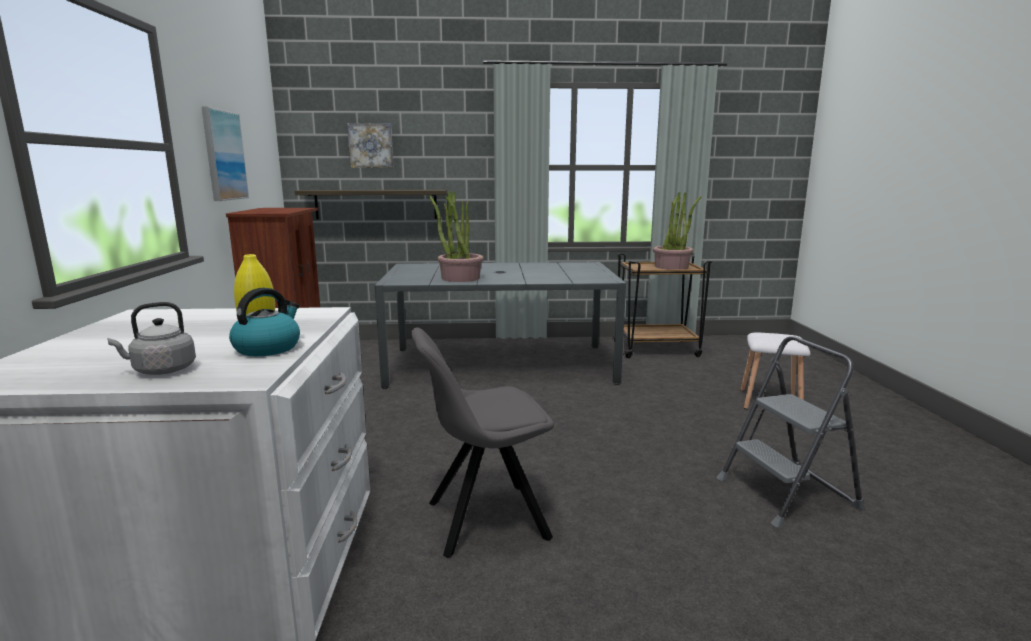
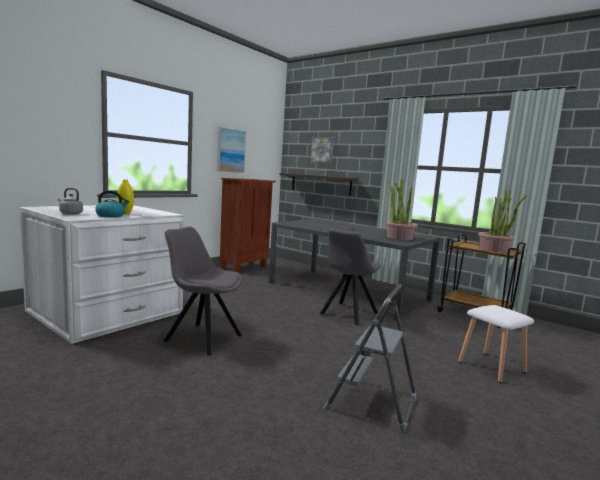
camera: 40 degrees right, 5 degrees down
(460, 278) = (320, 227): potted plant -> potted plant (399, 237)
(561, 396) = (348, 313): none -> grey chair

